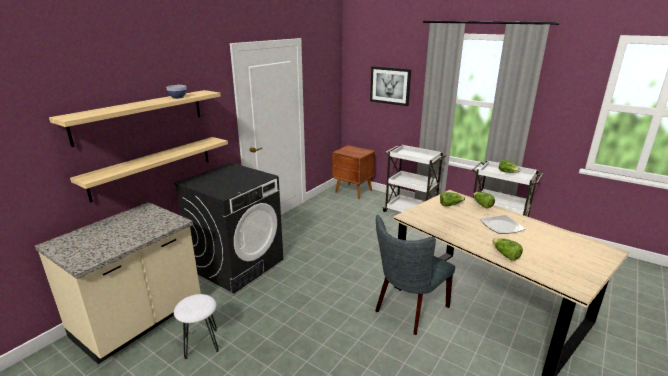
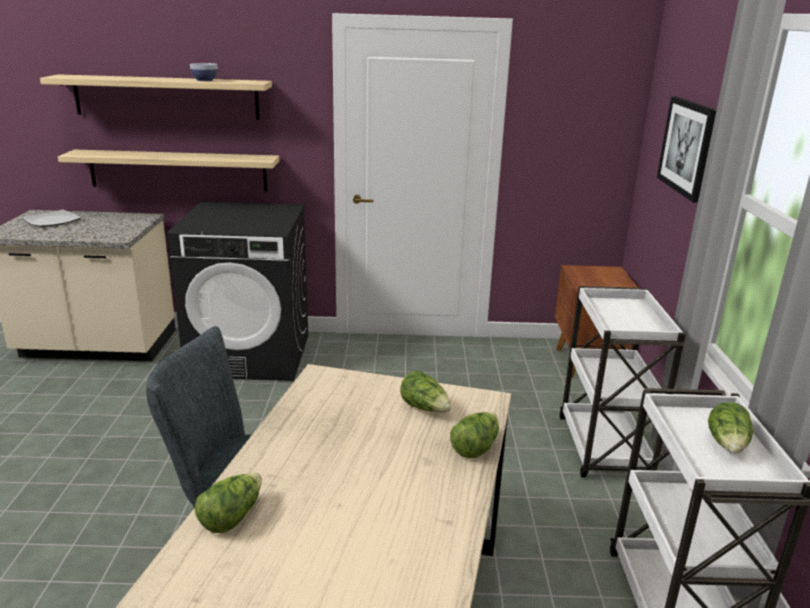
camera: 55 degrees right, 0 degrees up
(201, 343) = (74, 396): white stool -> none
(501, 226) = (382, 491): plate -> plate (53, 221)

